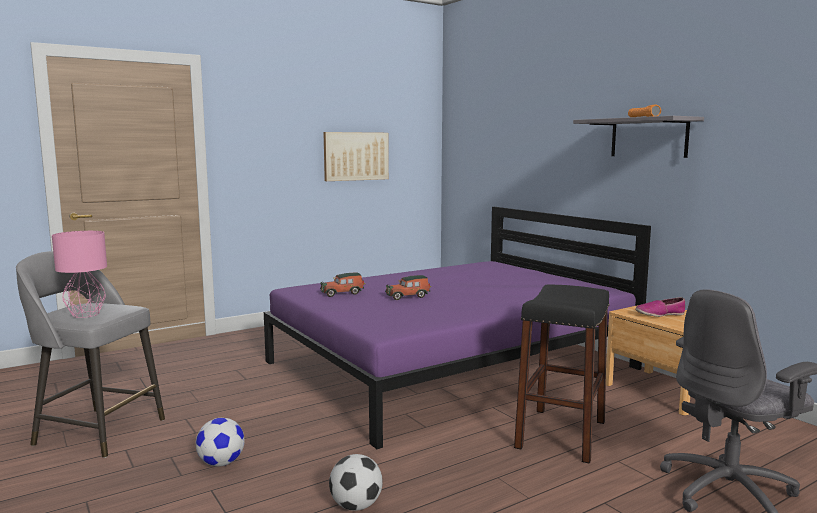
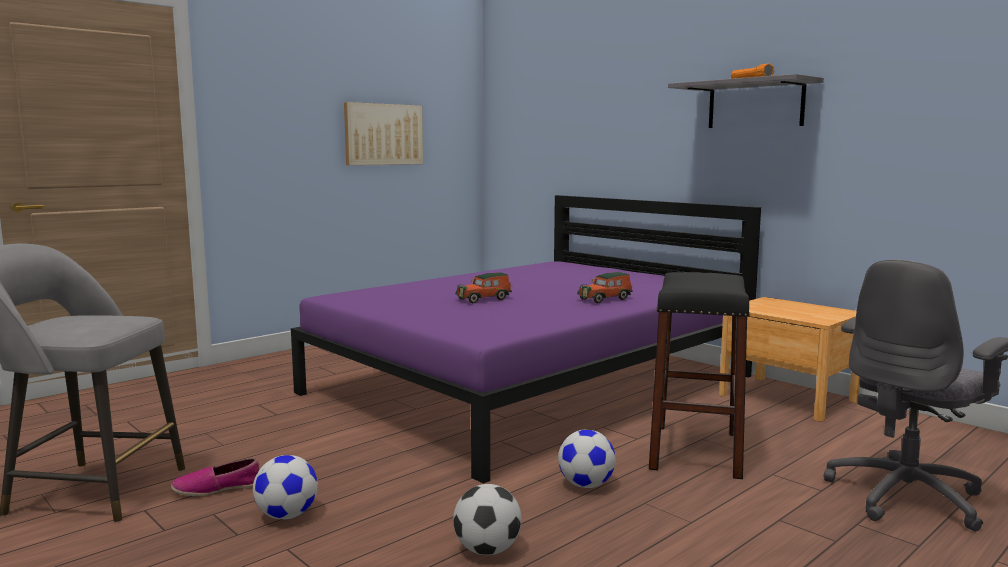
camera: 10 degrees left, 0 degrees up
(86, 314) = (82, 327): pink table lamp -> none
(343, 293) = (399, 299): toy car -> toy car (606, 299)
(457, 457) = (586, 485): none -> football
(659, 314) = (781, 308): shoe -> shoe (217, 488)

